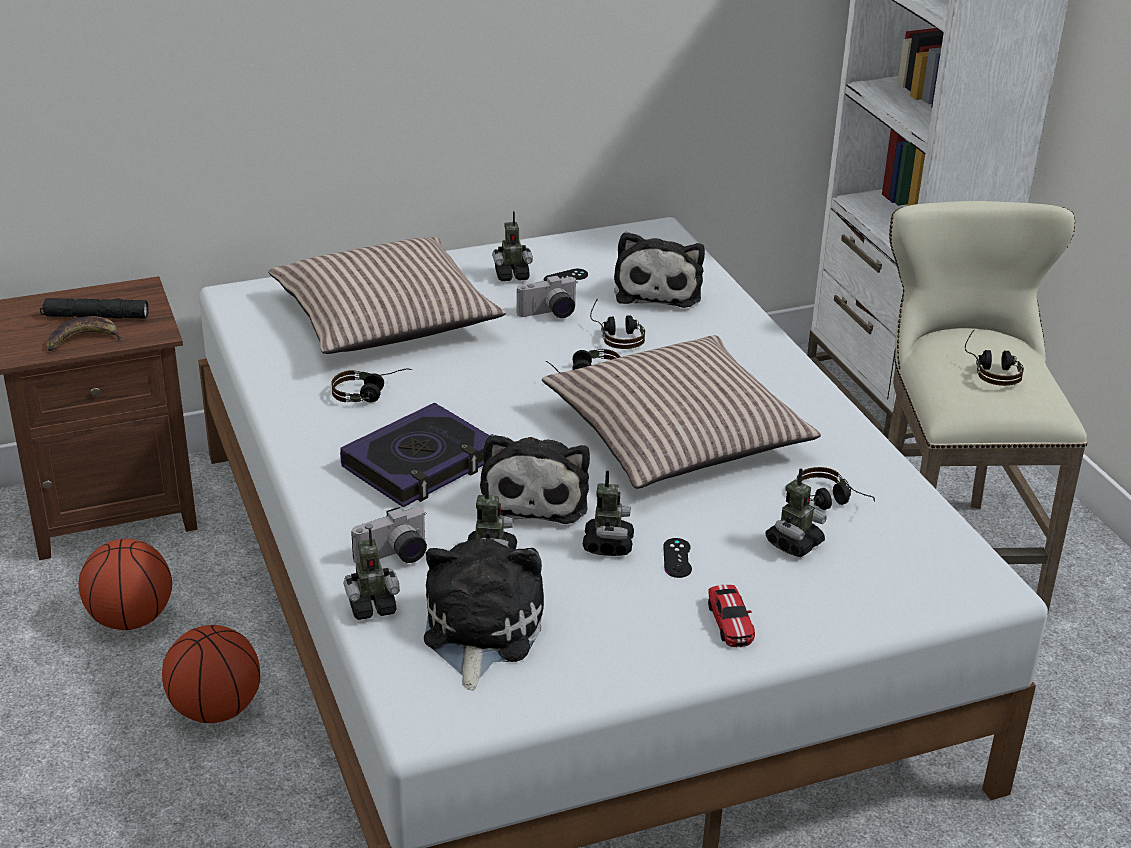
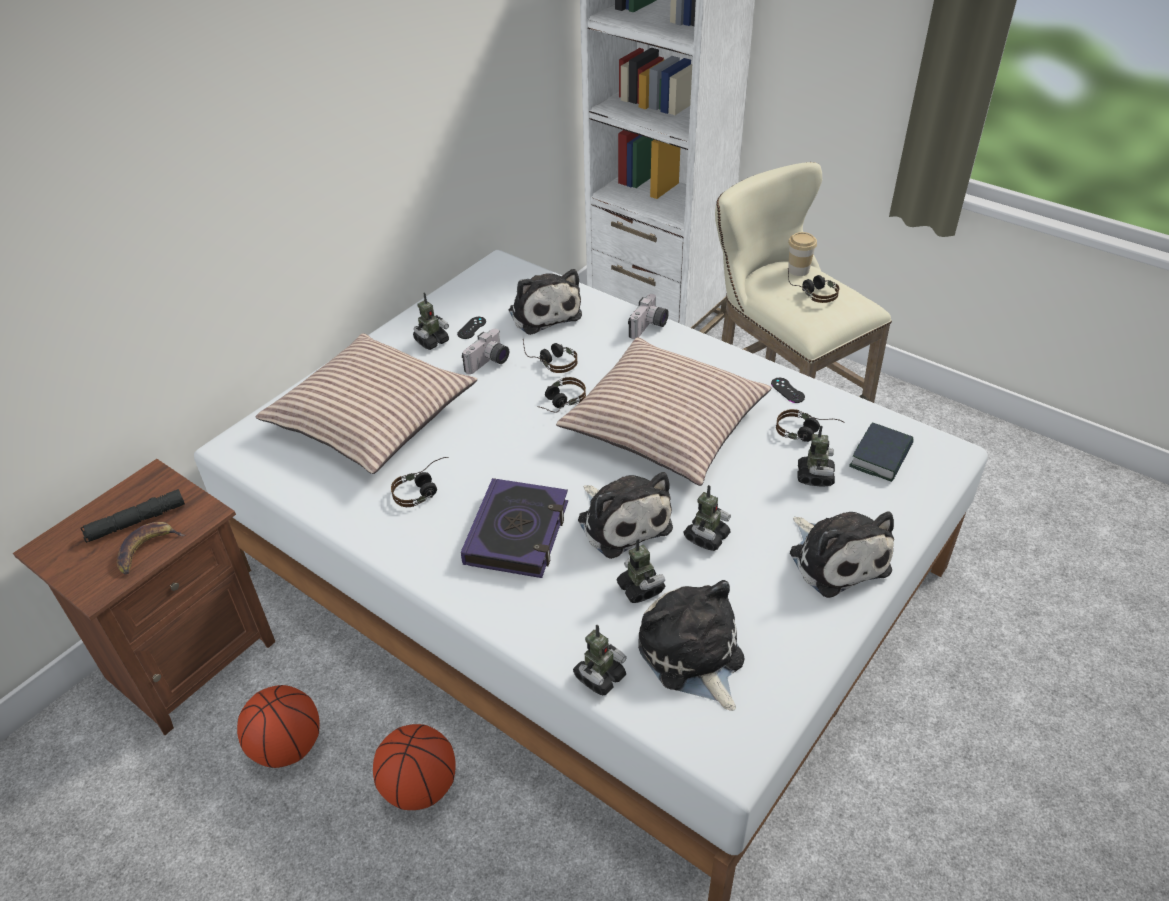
camera: 30 degrees left, 10 degrees up
(395, 557) = (575, 624): camera -> camera (649, 327)
(608, 545) = (706, 537): toy robot -> toy robot turned 60 degrees clockwise
(677, 558) = (758, 525): black game controller -> black game controller (787, 390)
(730, 621) = (836, 558): toy car -> plush toy
(896, 558) = (881, 457): none -> book
(1001, 344) = (798, 270): none -> cup

